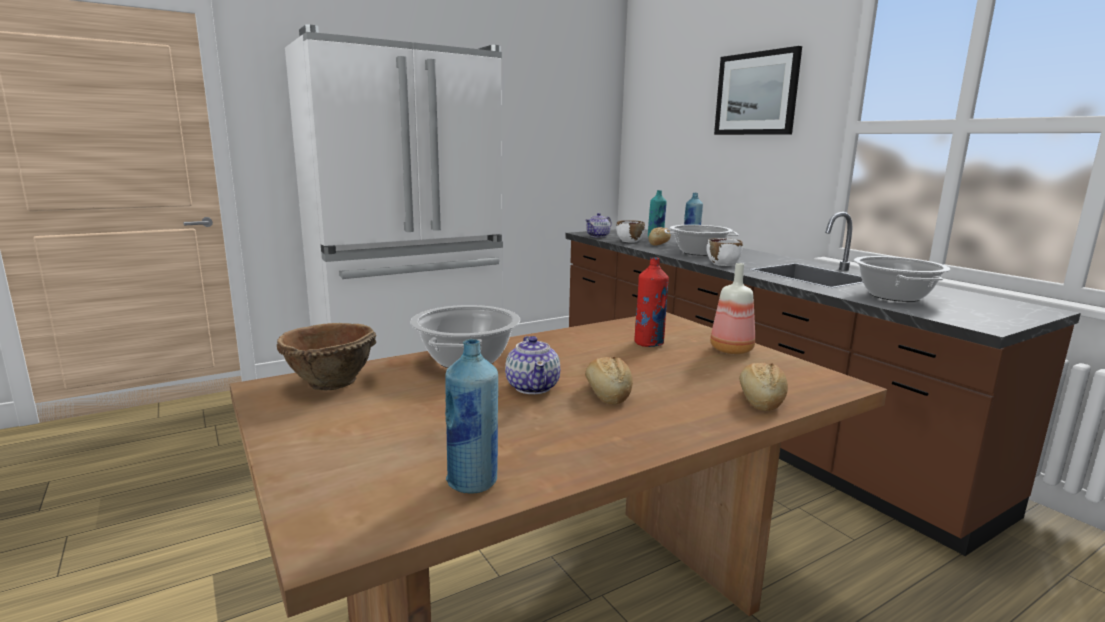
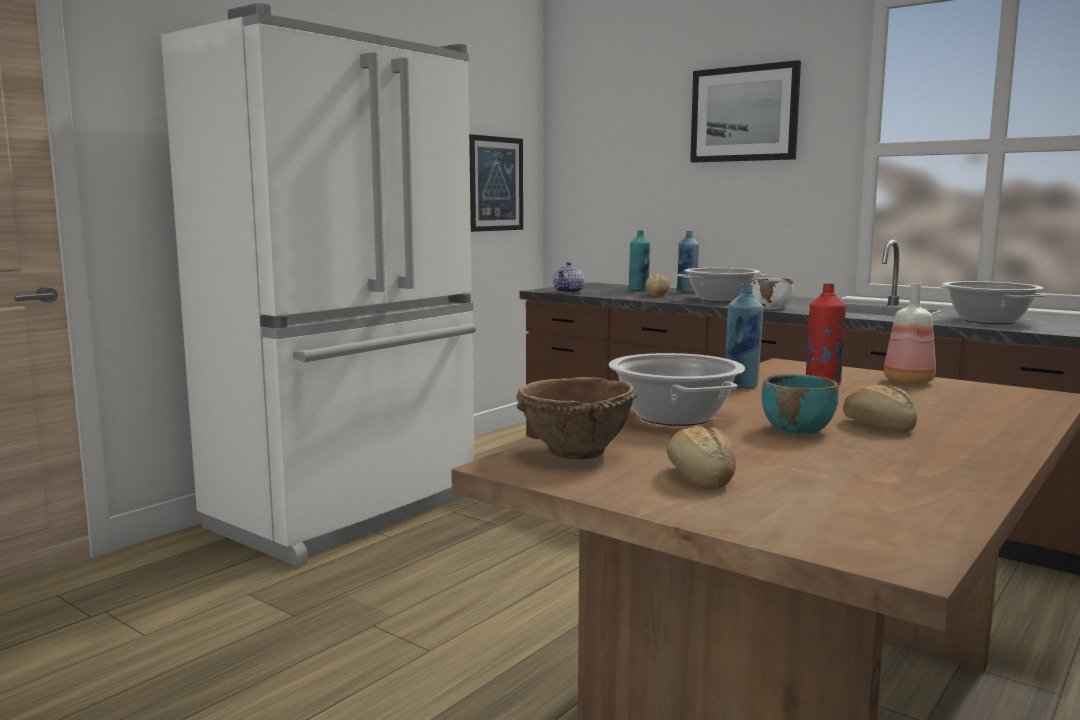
camera: 20 degrees left, 5 degrees down
(473, 482) = (921, 502): blue bottle -> blue bottle (741, 386)
(533, 387) = (798, 429): teapot -> turquoise bowl
(572, 148) = (494, 184): none -> picture
(629, 241) = (618, 294): white bowl -> none
(761, 399) = (1016, 414): bread -> bread (700, 477)

